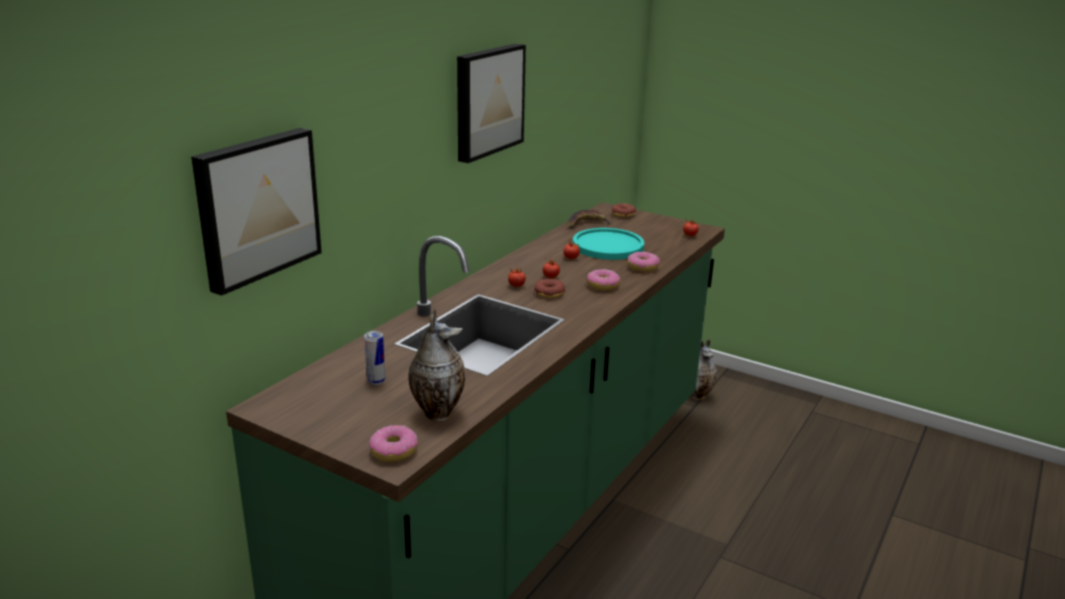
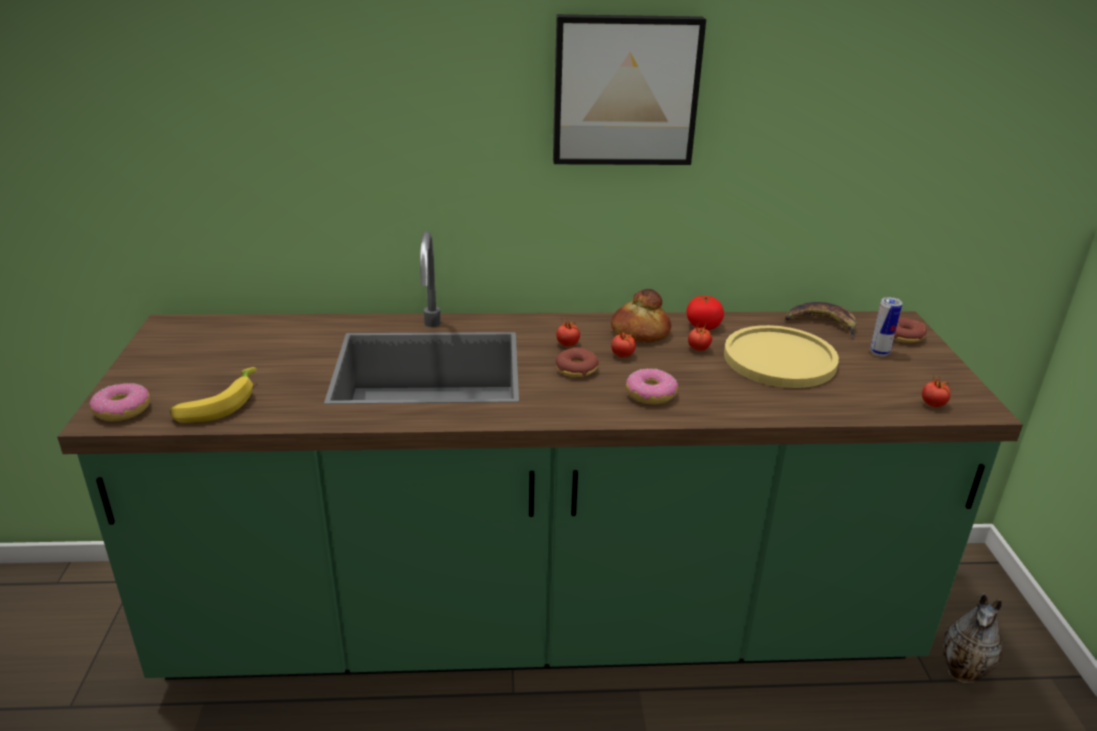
camera: 55 degrees right, 5 degrees up
(256, 207) = (196, 125): picture -> none
(376, 381) = (257, 353): can -> can (879, 352)
(437, 412) = (217, 404): vase -> banana
(530, 264) = (639, 332): none -> bread
(547, 248) = (703, 326): none -> tomato
(608, 246) = (779, 359): turquoise plate -> yellow plate
(642, 267) = (754, 403): donut -> none

